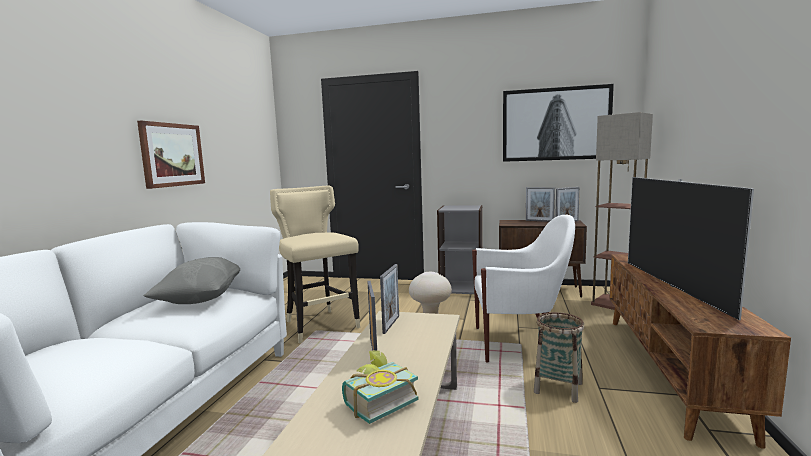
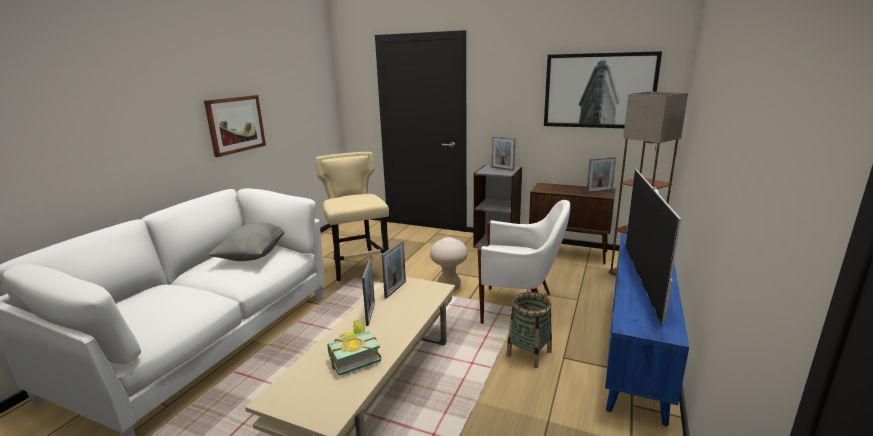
camera: 10 degrees right, 10 degrees up
(539, 221) = (574, 187): picture frame -> picture frame (502, 168)
(669, 369) = (637, 347): brown tv stand -> blue tv stand

